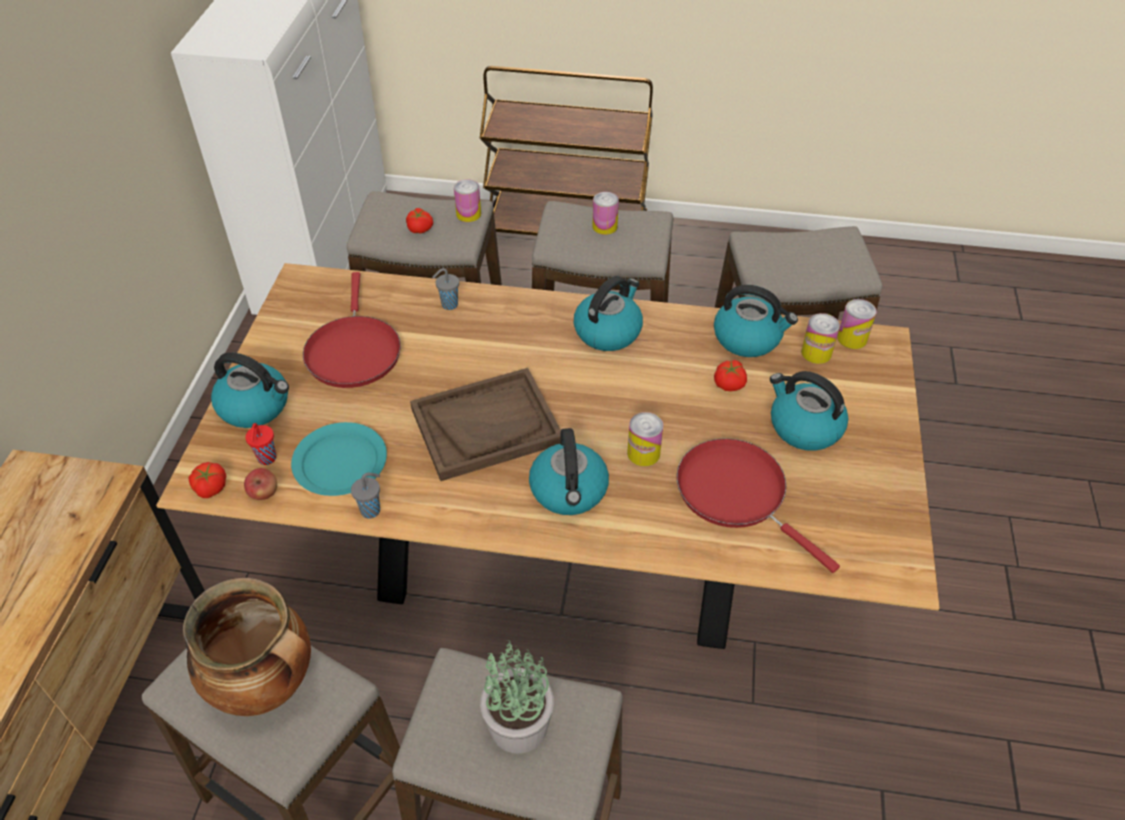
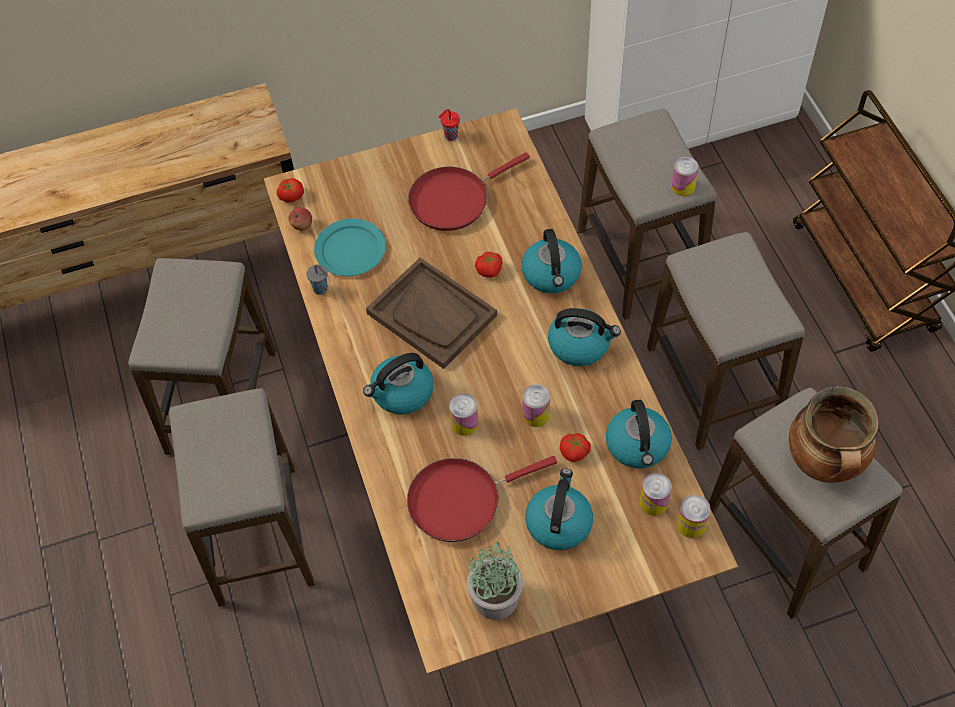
camera: 65 degrees right, 10 degrees up
(255, 406) = (369, 177): kettle -> kettle (551, 275)
(266, 459) = (329, 210): red cup -> red cup (450, 136)
(267, 684) = (191, 313): cooking pot -> cooking pot (824, 463)
(420, 228) = (643, 165): tomato -> tomato (489, 270)
(448, 305) = (539, 229): grey cup -> none
(517, 725) = (228, 457): potted plant -> potted plant (495, 597)
(604, 226) = (743, 288): can -> can (536, 414)
(737, 494) = (460, 500): red frying pan -> red frying pan turned 135 degrees counterclockwise

